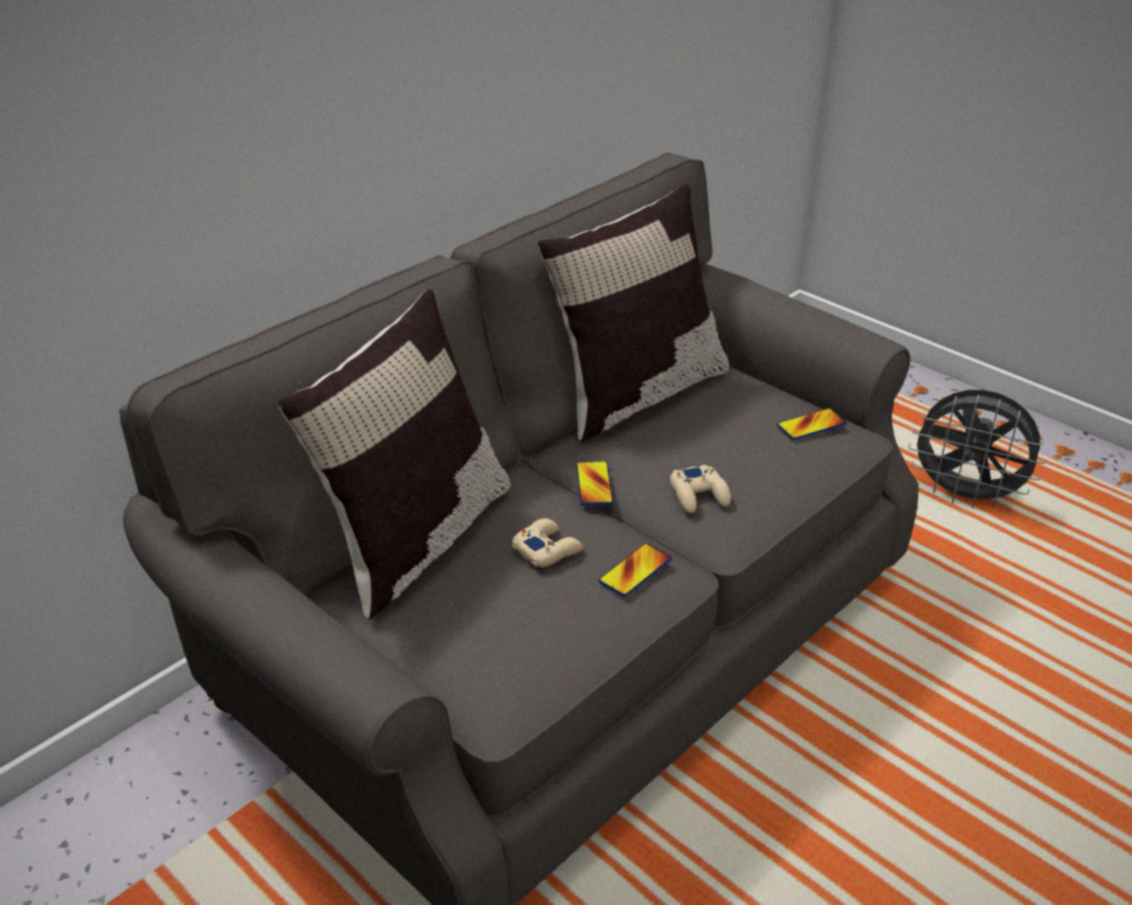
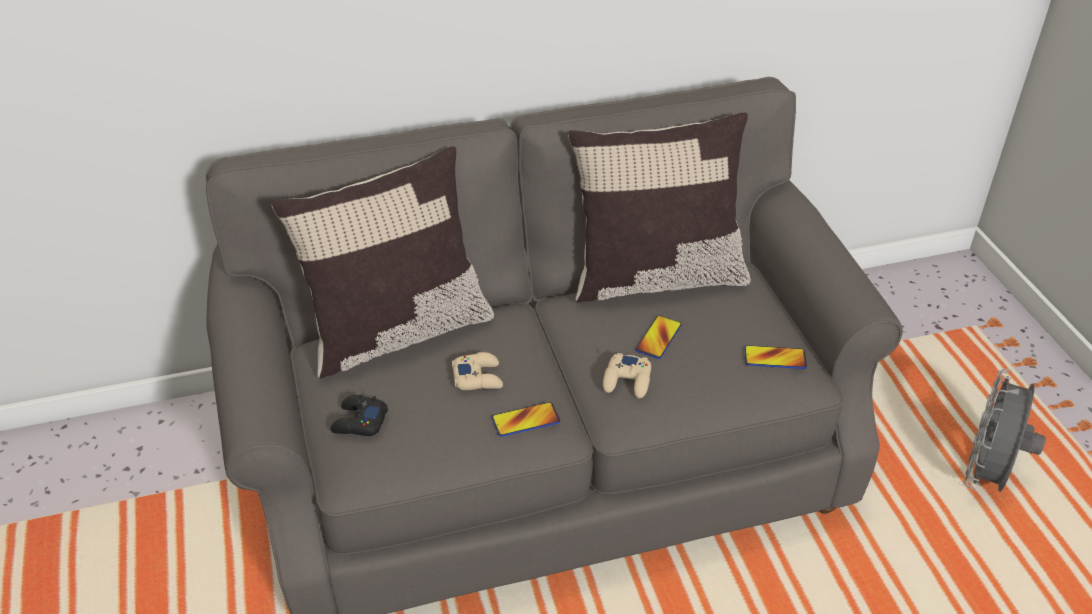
camera: 30 degrees right, 5 degrees up
(457, 646) = (359, 422): none -> black game controller
(594, 484) = (558, 340): phone -> phone (658, 338)
(965, 495) = (987, 476): grey fan -> grey fan turned 60 degrees clockwise

